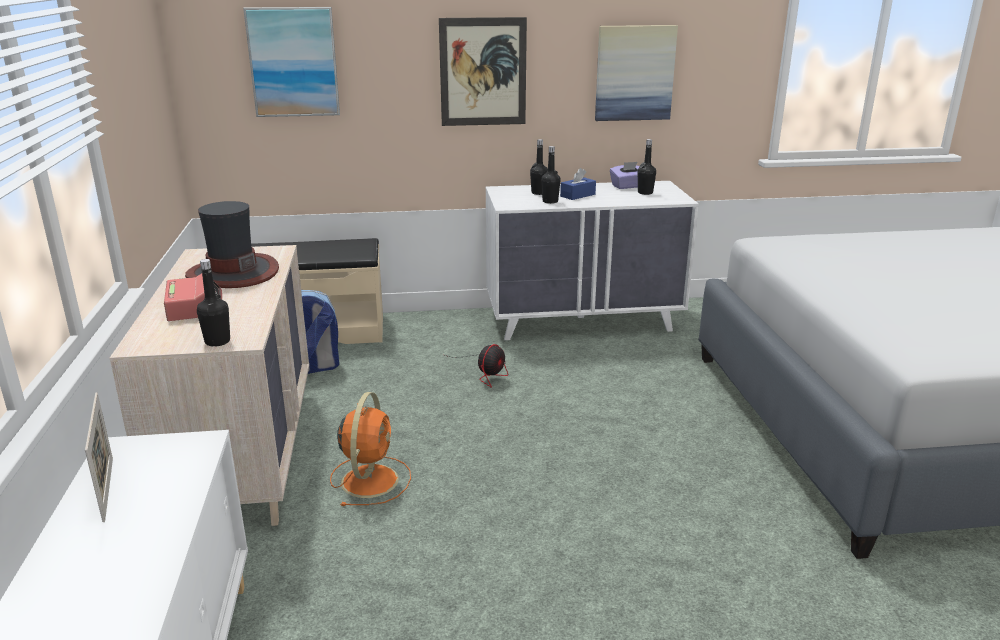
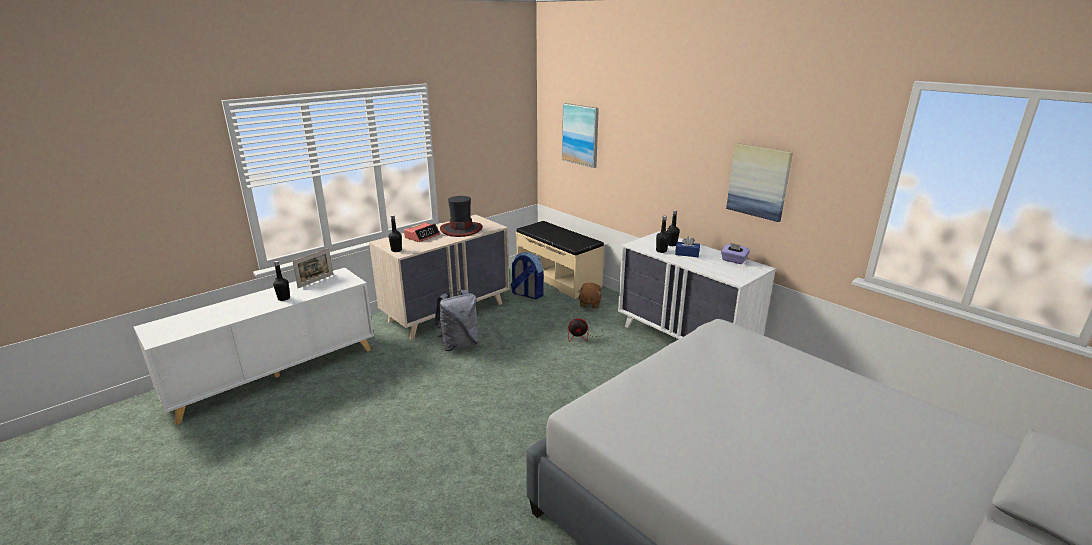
camera: 55 degrees right, 0 degrees up
(370, 479) = (459, 344): orange fan -> grey backpack
(413, 338) = (589, 303): none -> brown plush toy
(483, 72) = (665, 159): picture -> none
(645, 193) = (730, 268): black bottle -> black bottle (284, 298)

